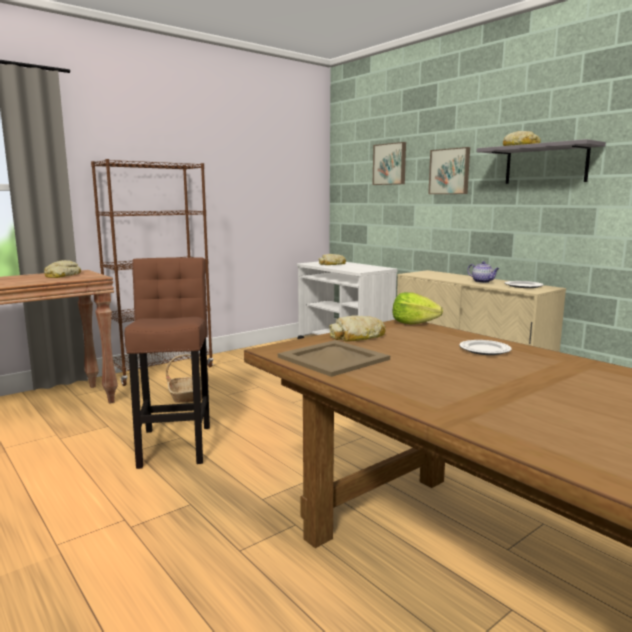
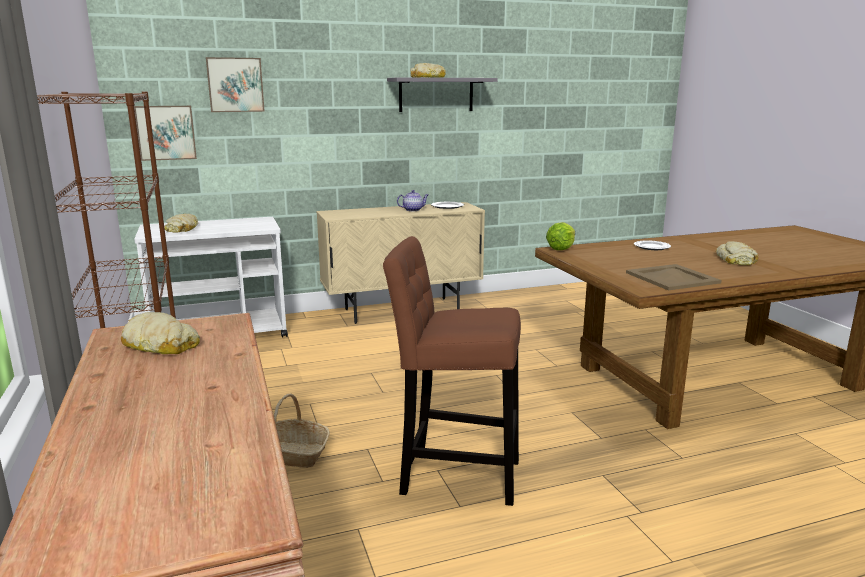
camera: 70 degrees left, 5 degrees up
(357, 336) = (604, 265): bread -> bread (735, 259)
(450, 171) = (331, 97): picture -> picture (166, 132)

